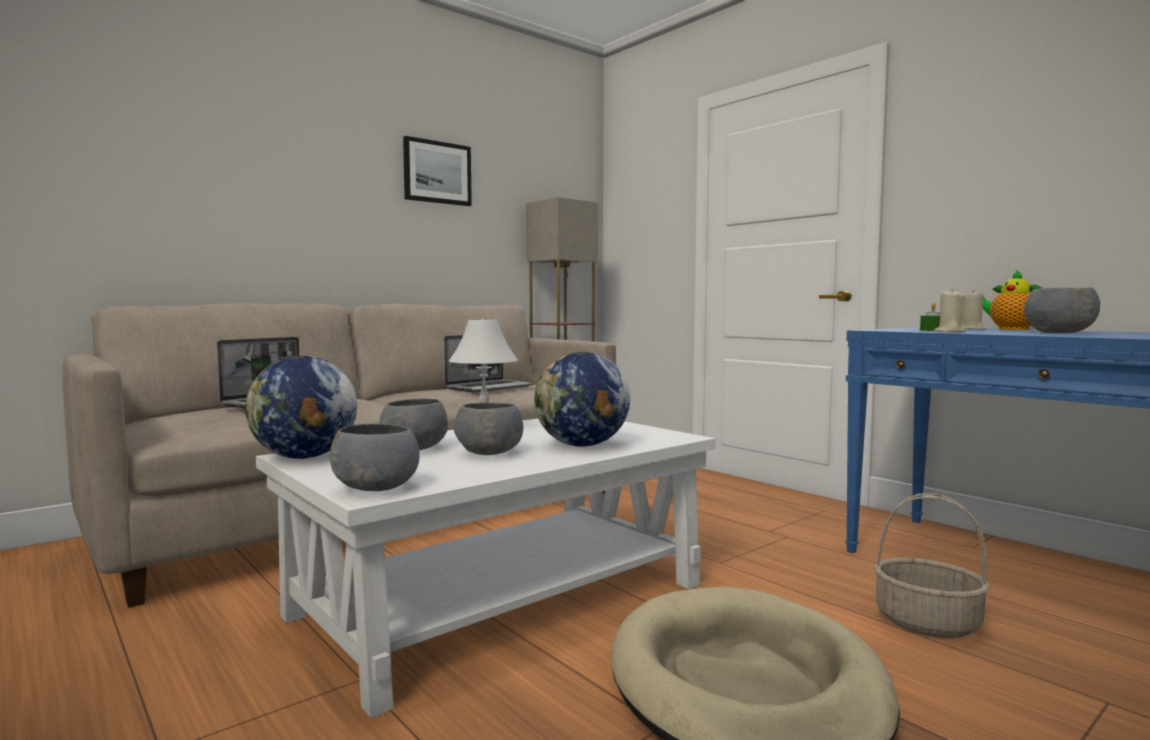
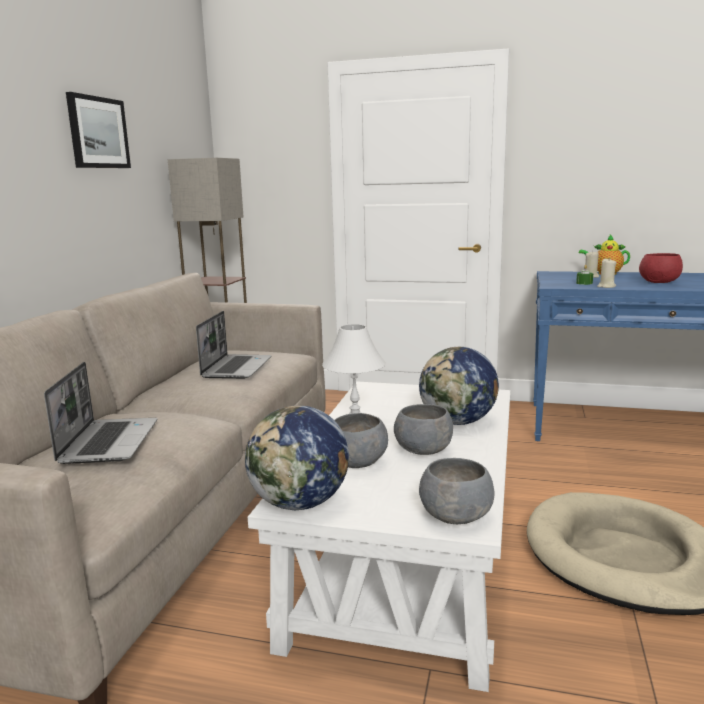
camera: 35 degrees left, 10 degrees up
(928, 623) = (636, 479): basket -> none
(1060, 333) = (659, 282): grey bowl -> red bowl

